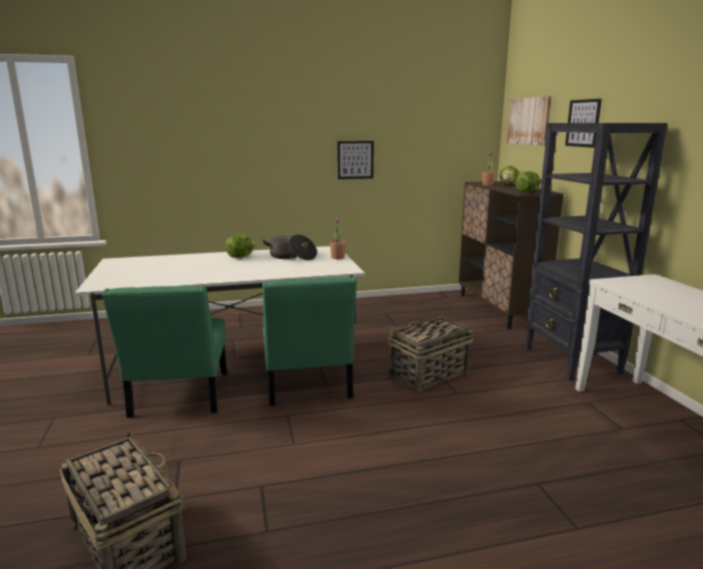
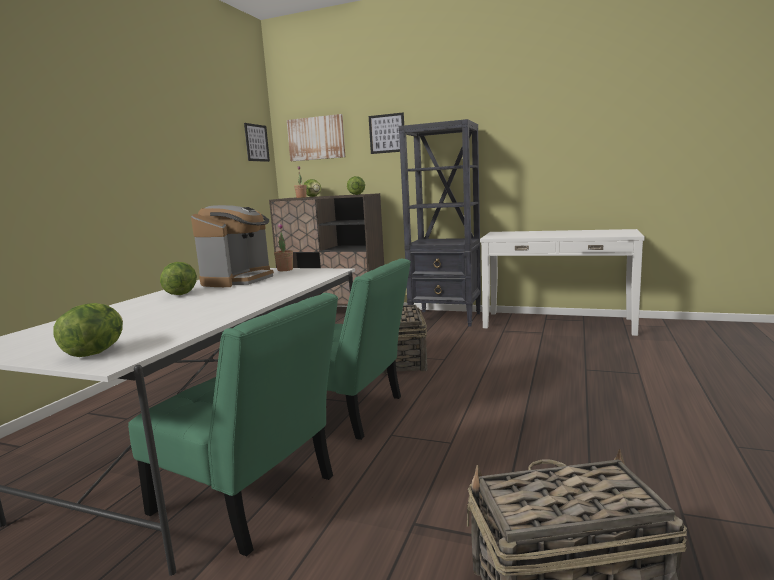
camera: 55 degrees left, 5 degrees down
(110, 279) = (96, 352): none -> lettuce
(291, 256) = (238, 280): cooking pot -> coffee machine
(355, 160) = (171, 179): picture -> picture (256, 143)

